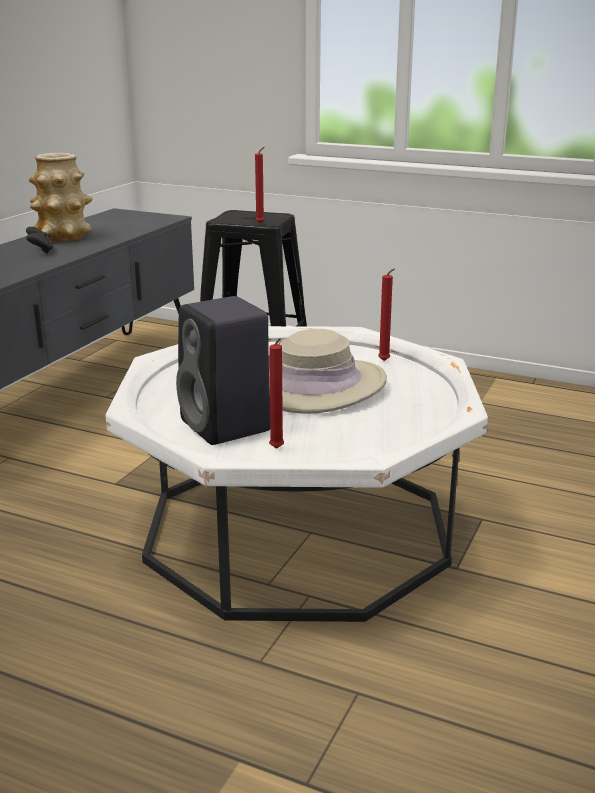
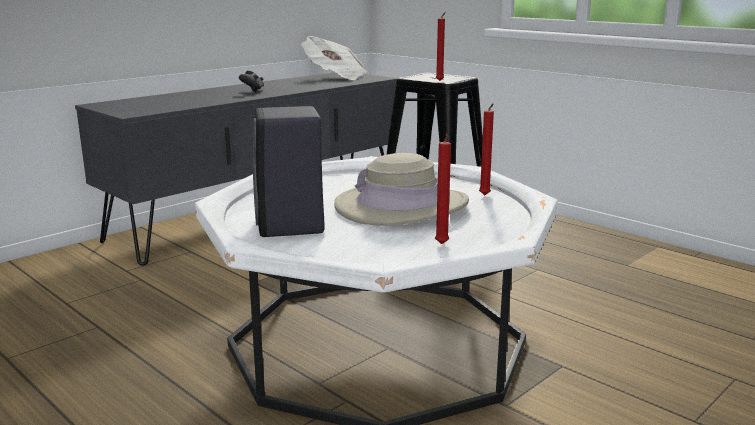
camera: 20 degrees right, 5 degrees down
(63, 237) = (281, 84): vase -> none
(113, 218) = (335, 76): none -> newspaper
(277, 449) = (314, 248): red candle -> red candle (441, 245)

